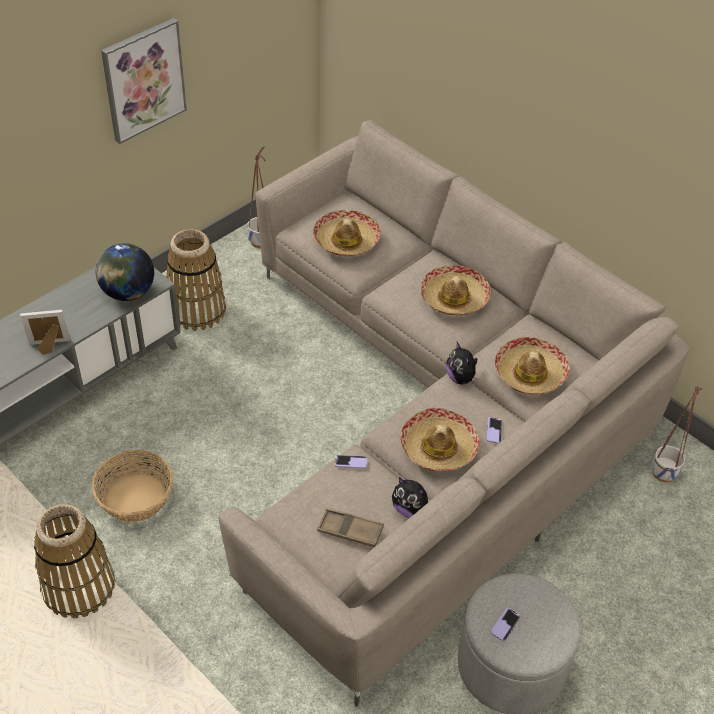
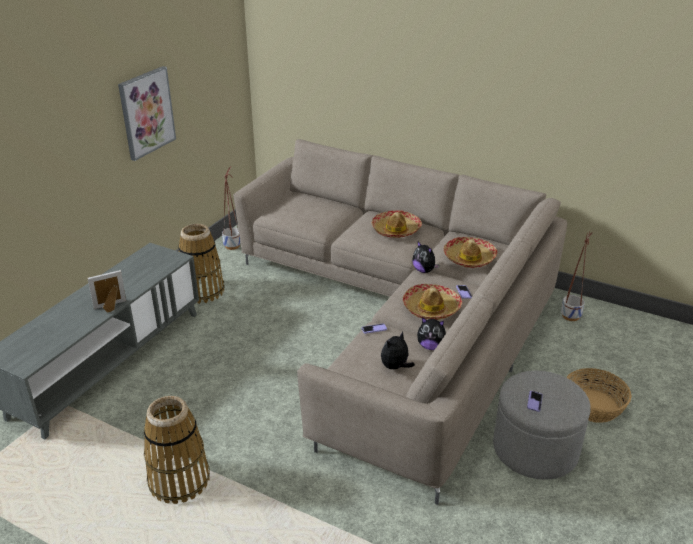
camera: 15 degrees left, 15 degrees down
(128, 292) = (160, 266): globe -> none
(135, 497) = (202, 411): basket -> basket (593, 405)
(346, 240) = (306, 214): hat -> none
(350, 530) = (395, 367): brown tray -> plush toy

